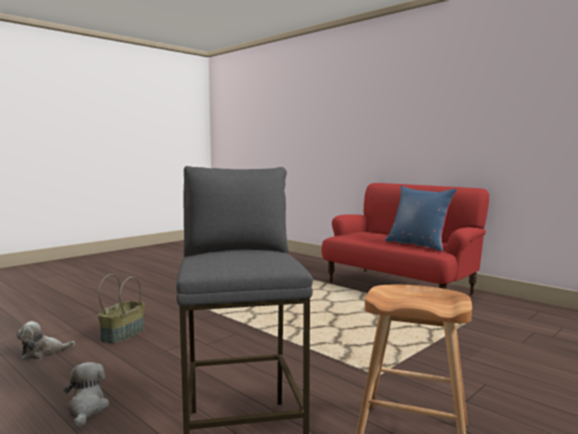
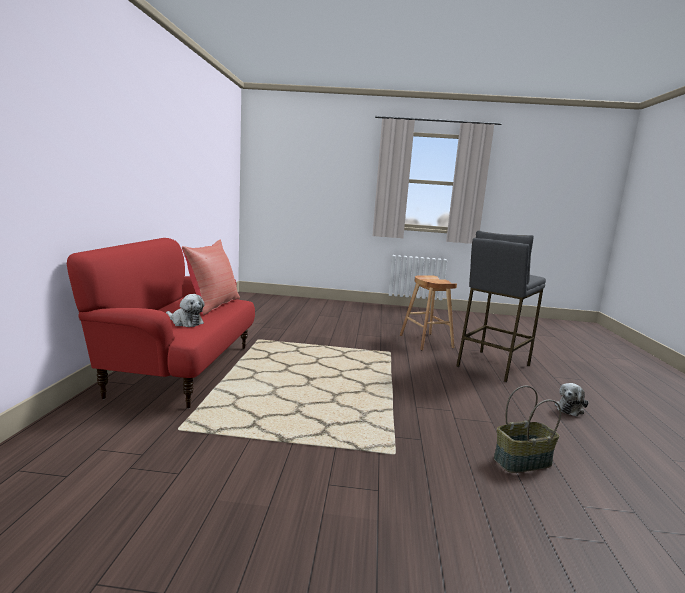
camera: 130 degrees left, 5 degrees up
(43, 353) = (620, 480): plush toy -> plush toy (185, 322)
(418, 245) = (213, 305): blue pillow -> red pillow

